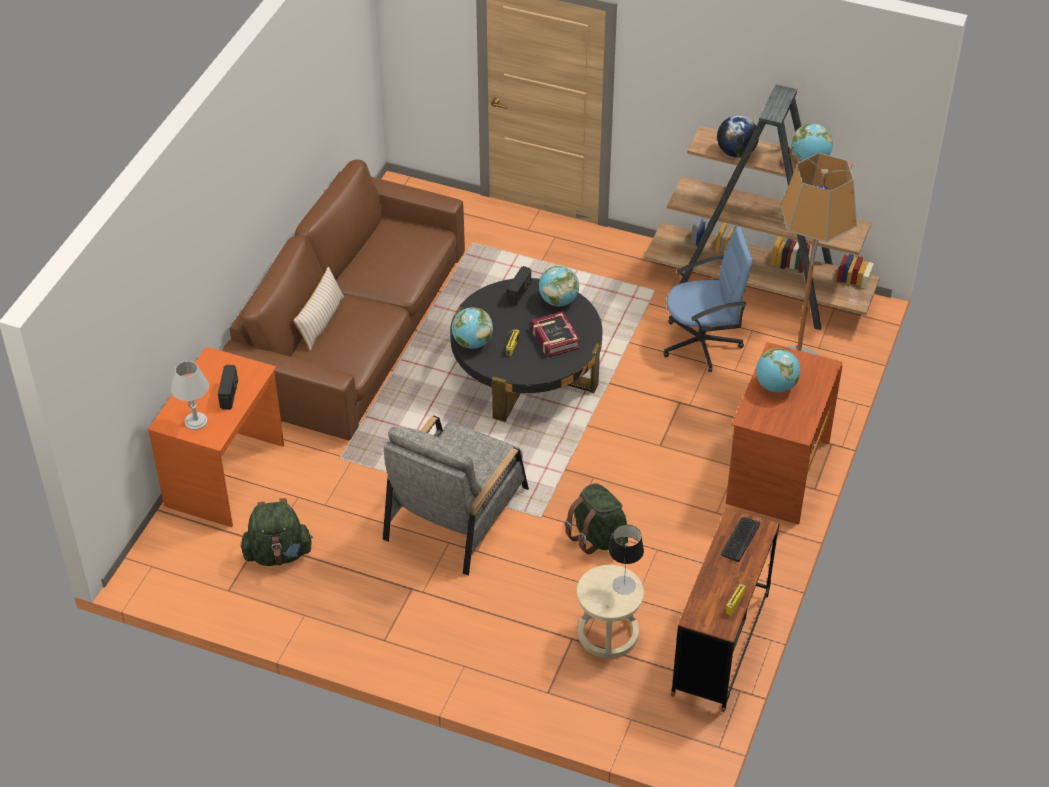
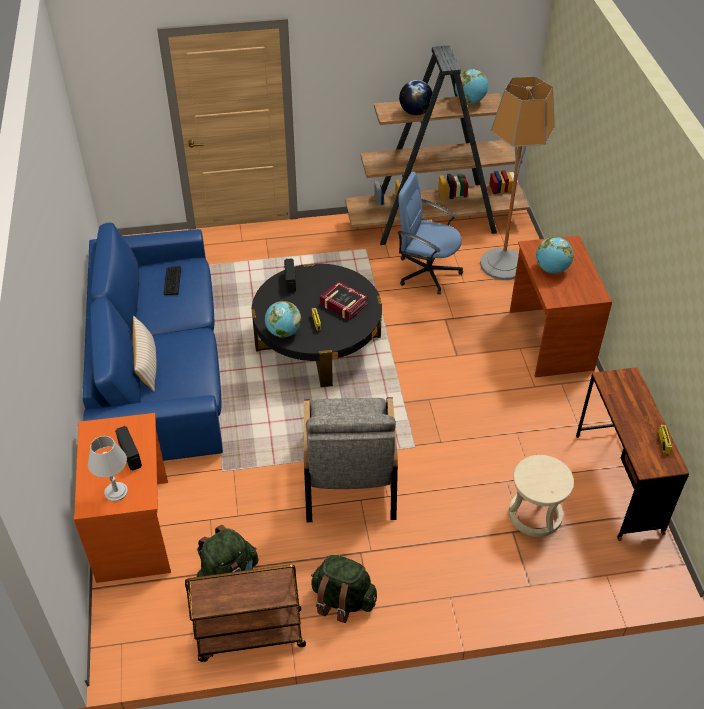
camera: 30 degrees left, 0 degrees up
(261, 611) = (249, 635): none -> brown cart
(353, 329) = (159, 364): brown sofa -> blue sofa
(558, 301) = (324, 276): globe -> none
(598, 537) = (468, 443): green backpack -> green backpack (342, 600)
(624, 585) = (550, 468): table lamp -> none
(702, 343) = (427, 272): blue office chair -> blue office chair turned 120 degrees counterclockwise
(740, 539) = (623, 391): keyboard -> keyboard (172, 281)

